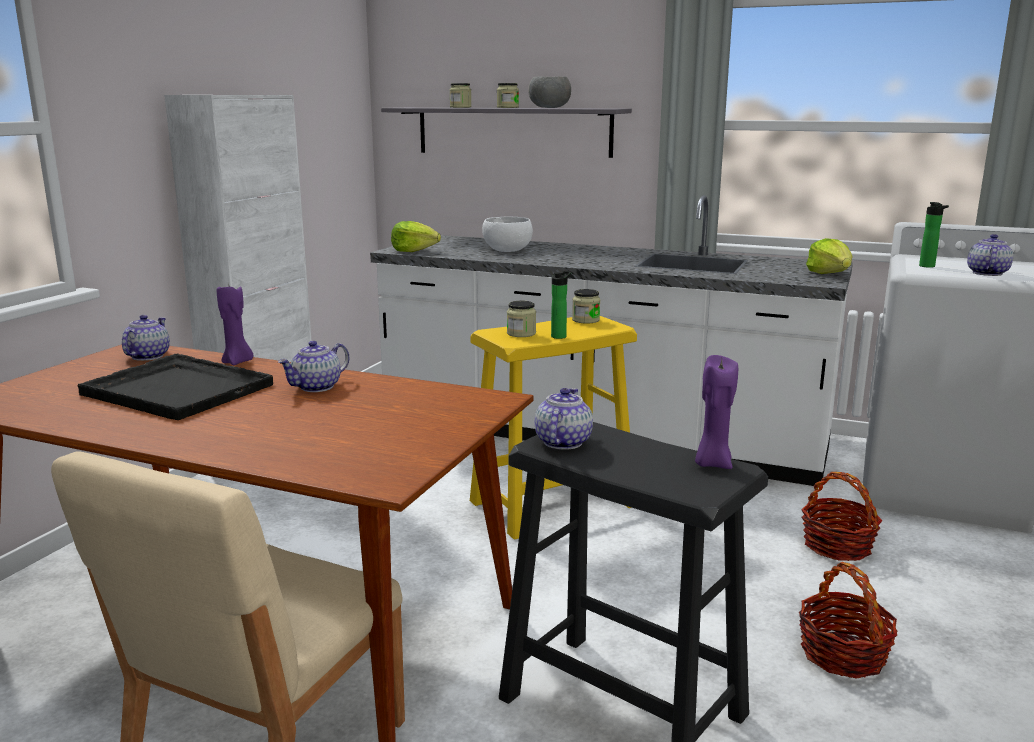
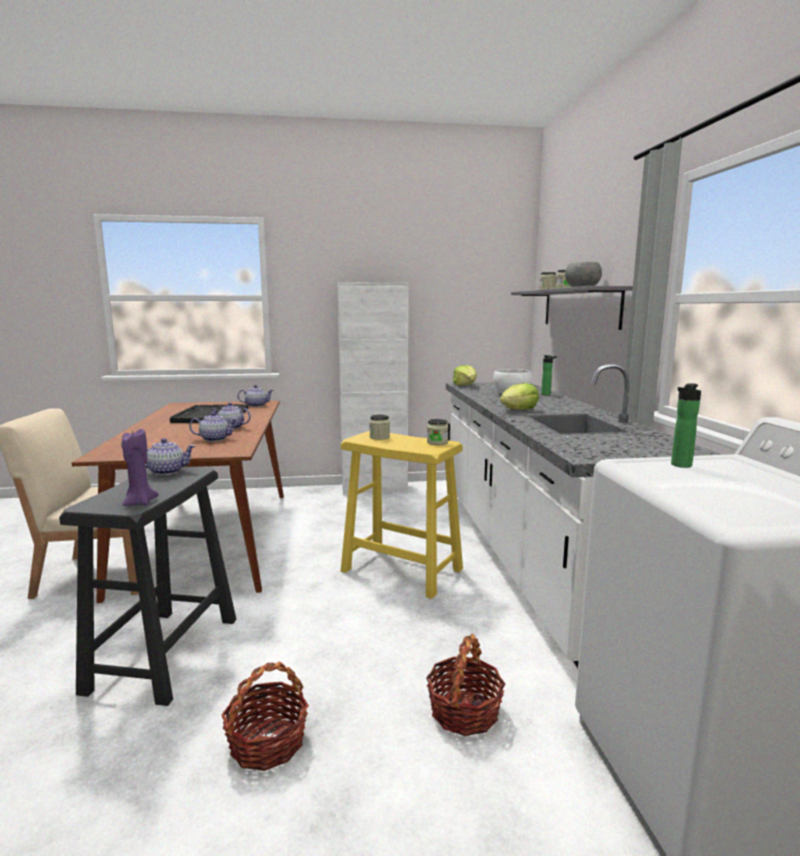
camera: 60 degrees right, 5 degrees down
(237, 362) = (260, 414): purple candle -> none
(560, 336) = (388, 444): bottle -> bottle (547, 394)
(829, 274) = (635, 455): lettuce -> lettuce (519, 410)
(986, 273) = (704, 487): teapot -> teapot (215, 439)

